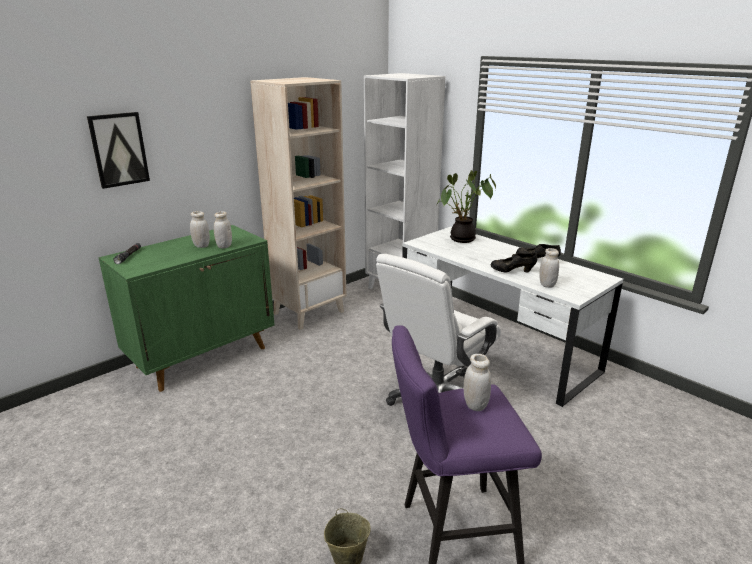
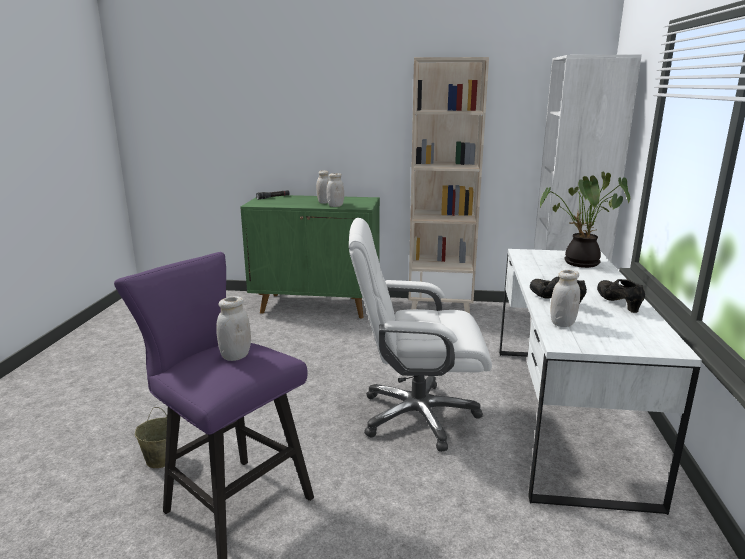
camera: 50 degrees right, 5 degrees down
(119, 149) = (288, 111): picture -> none

